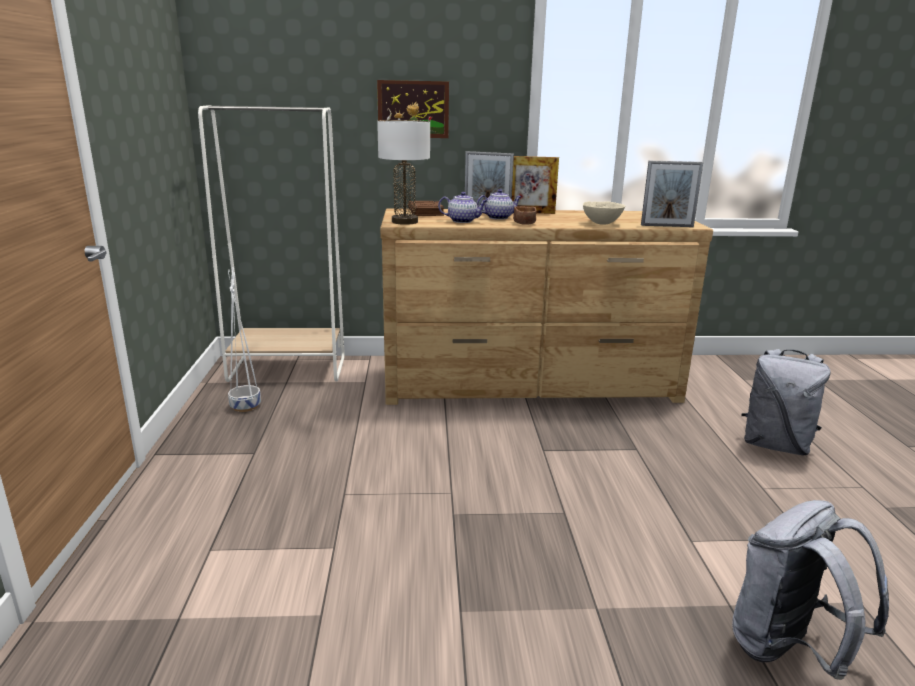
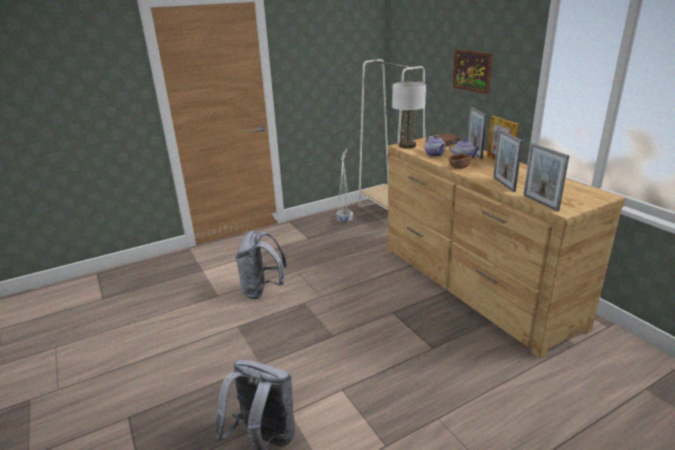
camera: 65 degrees right, 5 degrees up
(602, 223) = (503, 184): beige bowl -> picture frame
(775, 445) = (521, 420): grey backpack -> grey backpack (262, 290)

